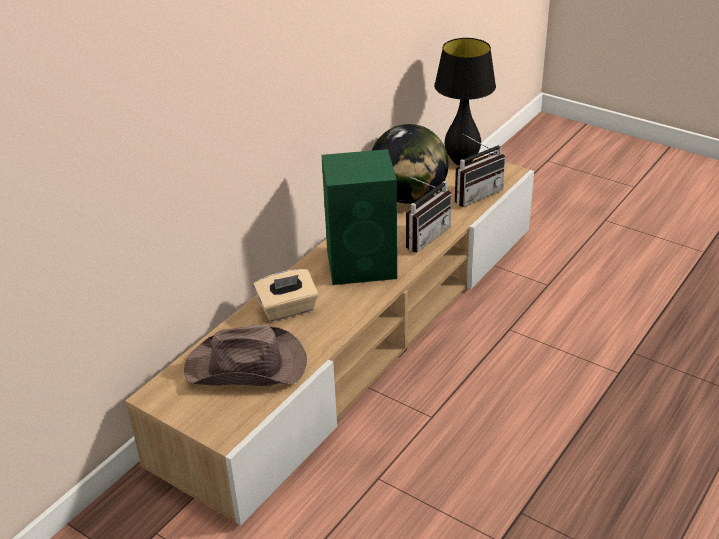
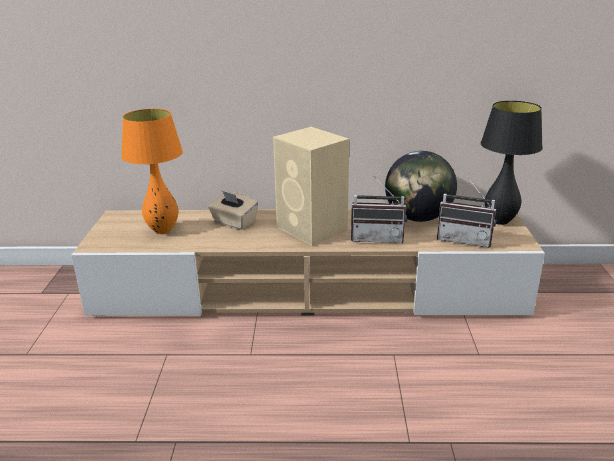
camera: 55 degrees right, 10 degrees down
(247, 367) = (163, 230): brown hat -> orange table lamp
(363, 264) = (313, 229): green speaker -> beige speaker

